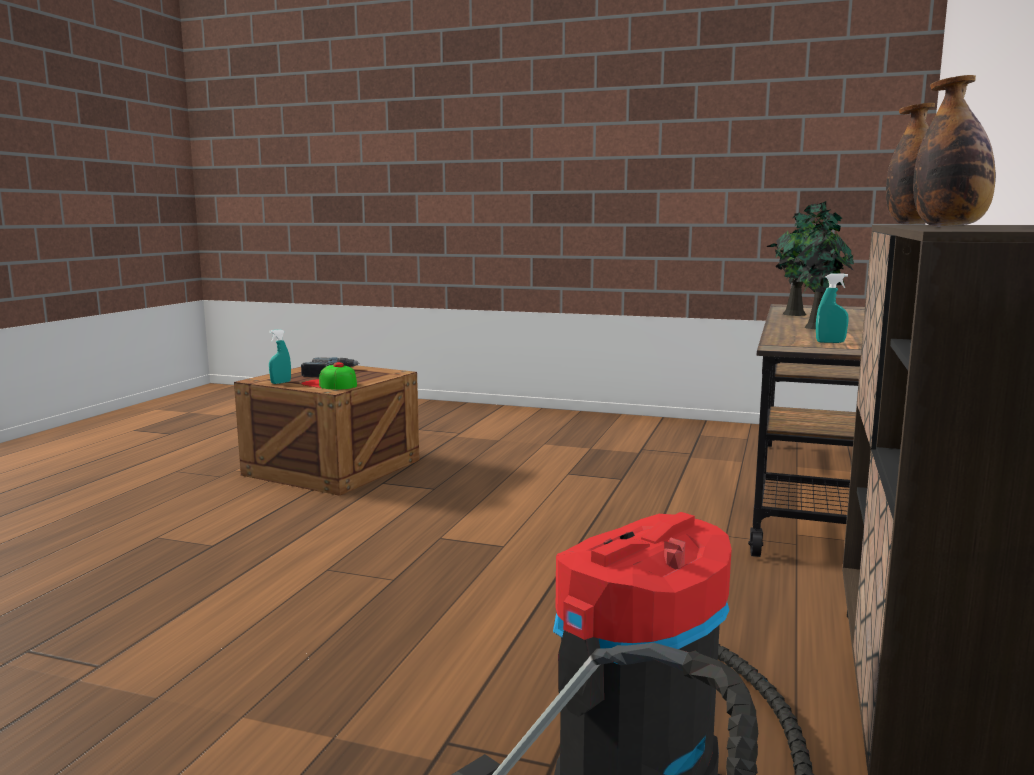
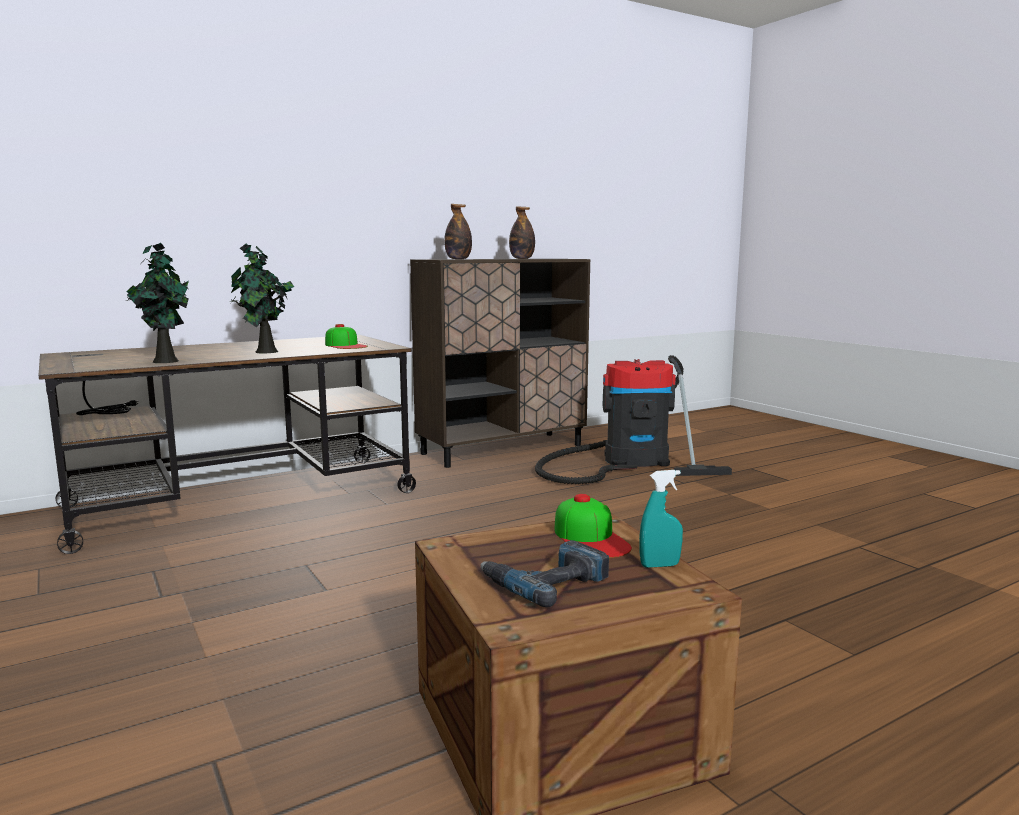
camera: 140 degrees left, 0 degrees up
(830, 342) = (346, 345): turquoise spray bottle -> cap

